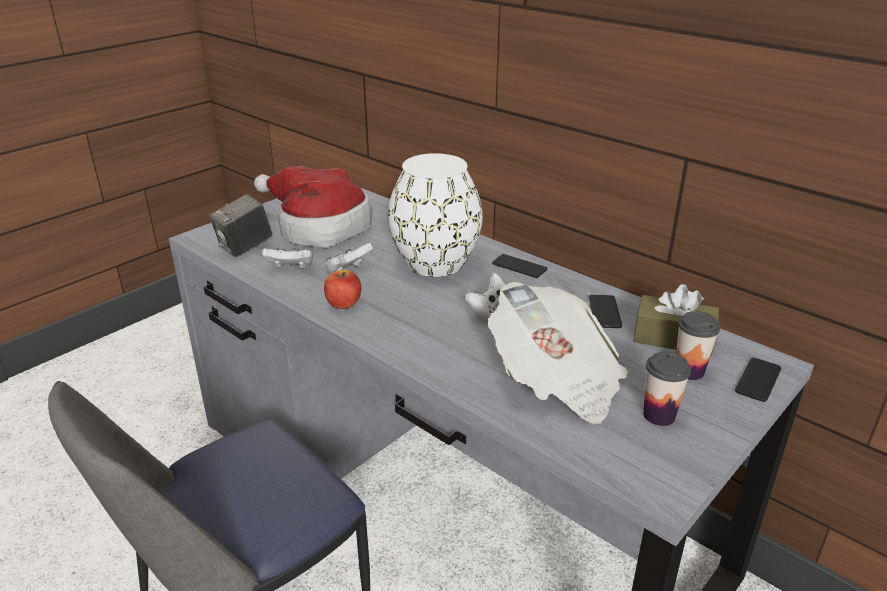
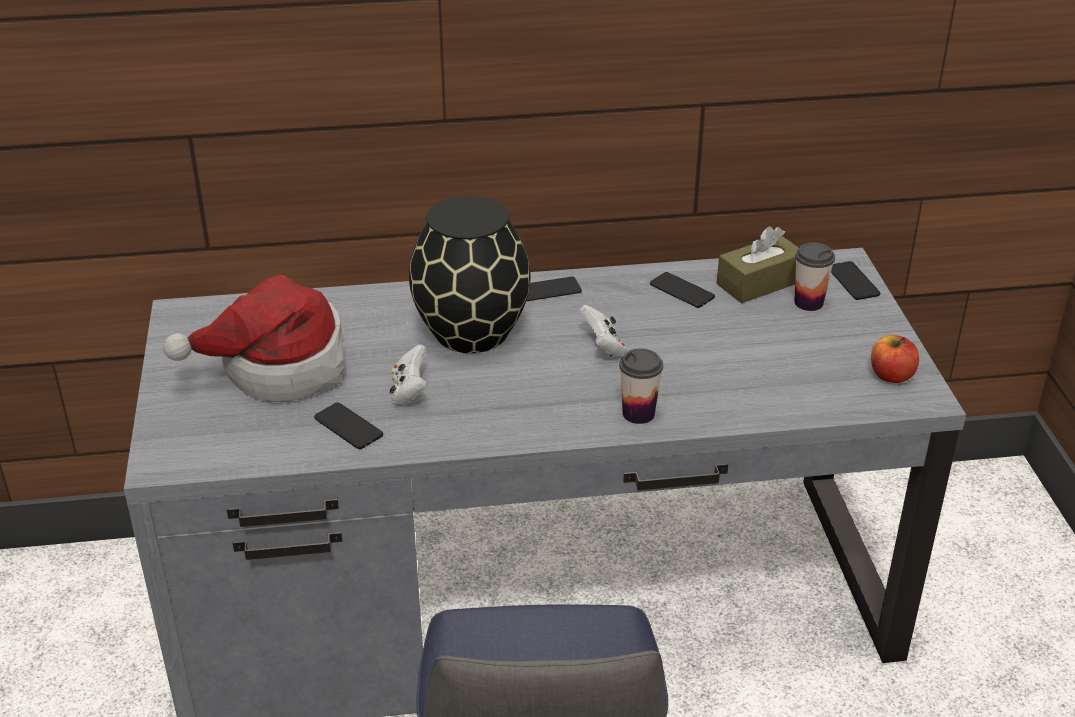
camera: 50 degrees left, 5 degrees up
(245, 247) = (246, 439): camera -> none
(291, 268) = (348, 427): white game controller -> phone
(343, 303) = (473, 423): apple -> apple (891, 375)
(435, 264) = (472, 333): white vase -> black vase
(556, 381) = (748, 370): newspaper -> none
(659, 415) = (844, 349): cup -> cup (638, 413)

